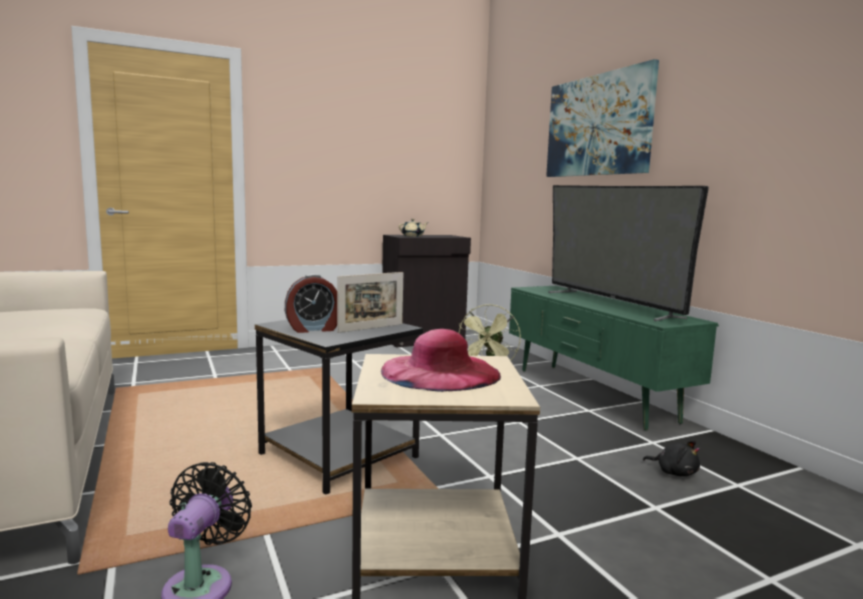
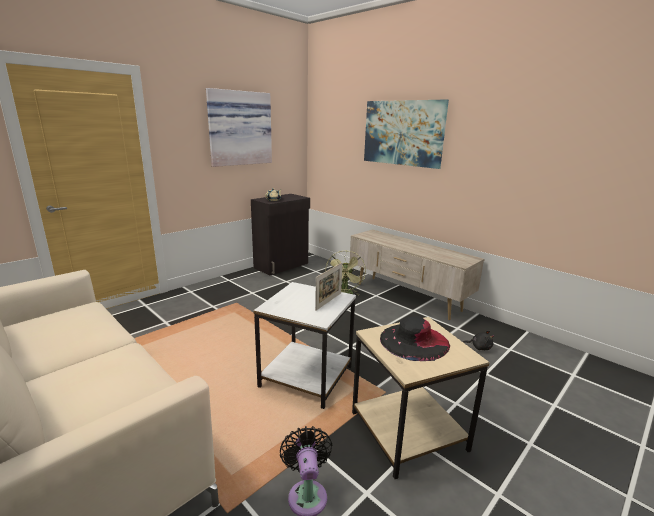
camera: 20 degrees left, 10 degrees up
(313, 329) = (297, 309): alarm clock -> none
(339, 455) = (306, 376): black side table -> white side table
(373, 135) = (239, 128): none -> picture
(440, 372) = (414, 341): pink hat -> black hat
(591, 394) = (406, 297): green tv stand -> beige tv stand
(610, 304) = (419, 247): television -> none

